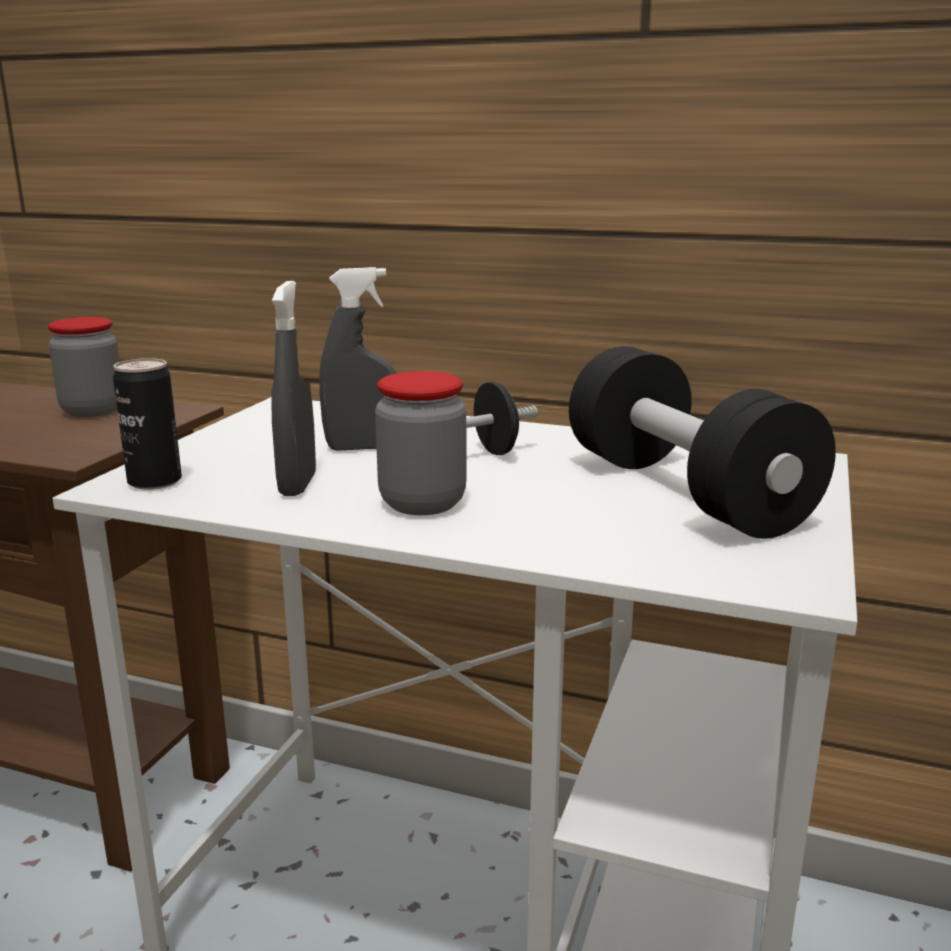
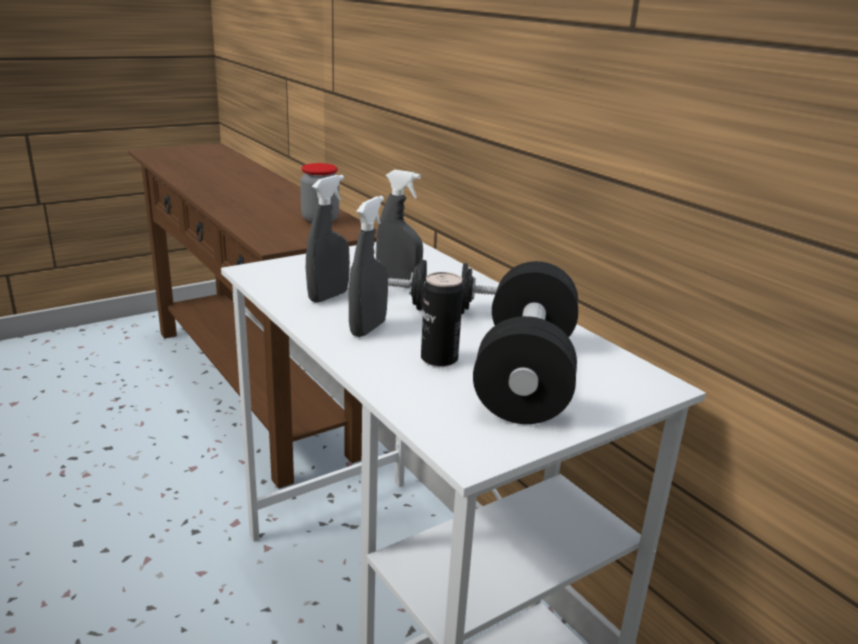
camera: 35 degrees right, 5 degrees up
(155, 481) = (271, 273): can -> can (439, 359)
(422, 503) = (368, 328): jar -> grey spray bottle

